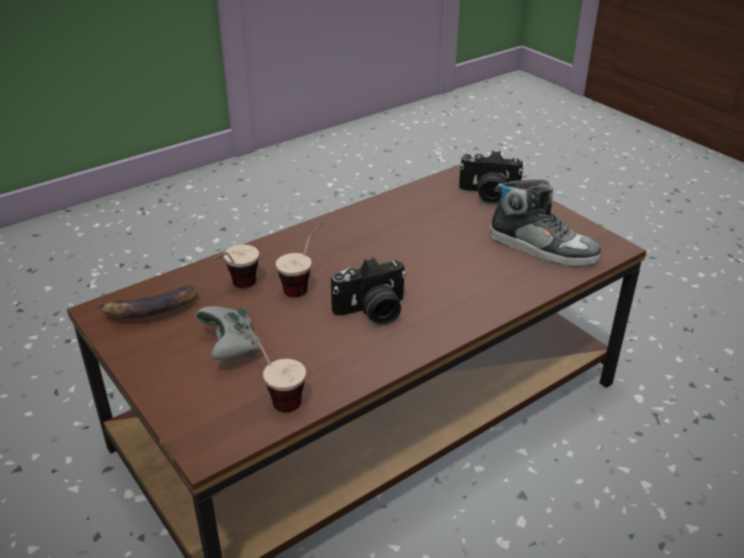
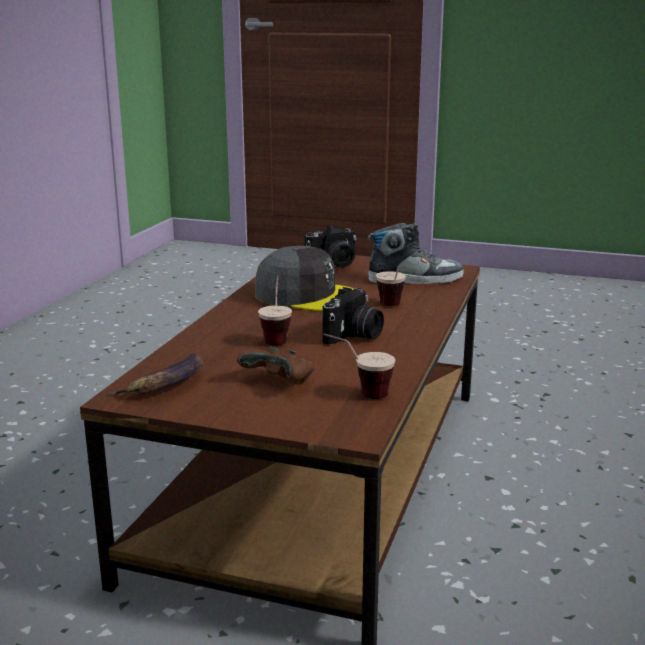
camera: 35 degrees left, 15 degrees down
(231, 348) = (279, 382): grey game controller -> brown game controller
(237, 290) = (225, 354): cup -> cup (393, 307)
(403, 234) = (307, 295): none -> grey cap

